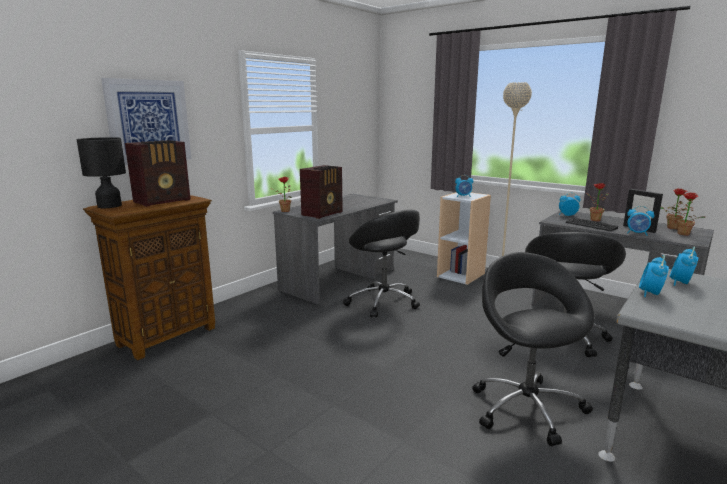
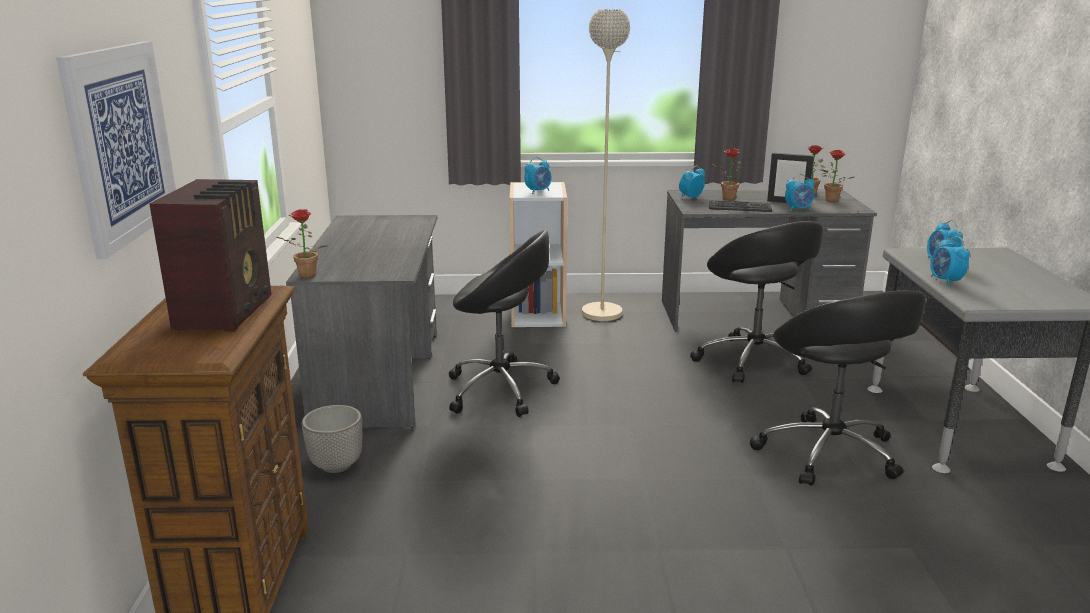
camera: 40 degrees left, 5 degrees up
(110, 206) = (150, 351): black table lamp -> none
(264, 308) = (335, 465): none -> planter
(323, 213) = (386, 265): radio -> none
(525, 407) = (830, 454): black office chair -> black office chair turned 135 degrees counterclockwise

